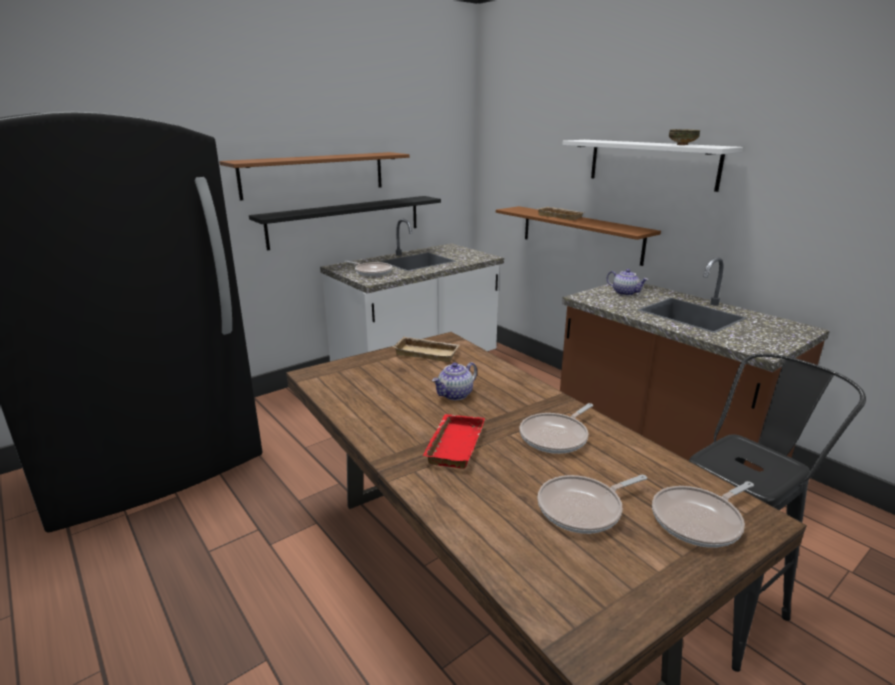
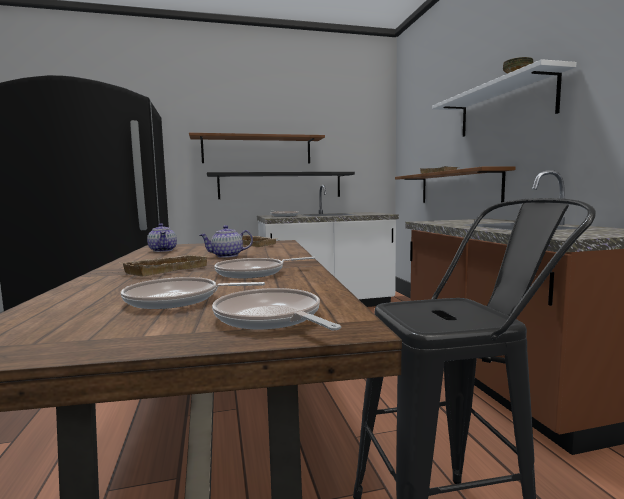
camera: 25 degrees right, 15 degrees down
(453, 444) = (166, 269): red tray -> beige tray
(625, 293) = (471, 221): teapot -> teapot (163, 250)
(699, 520) = (270, 318): frying pan -> frying pan turned 60 degrees clockwise

